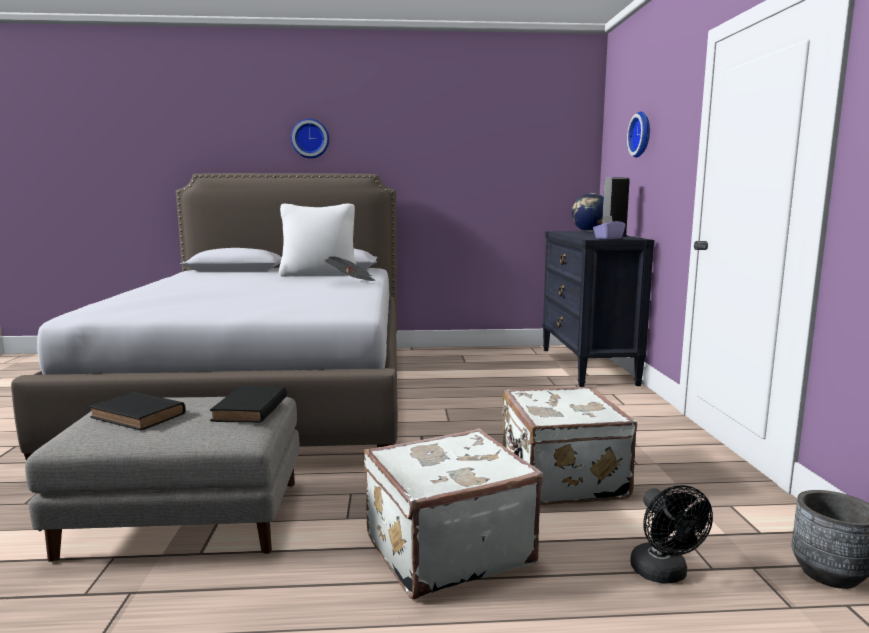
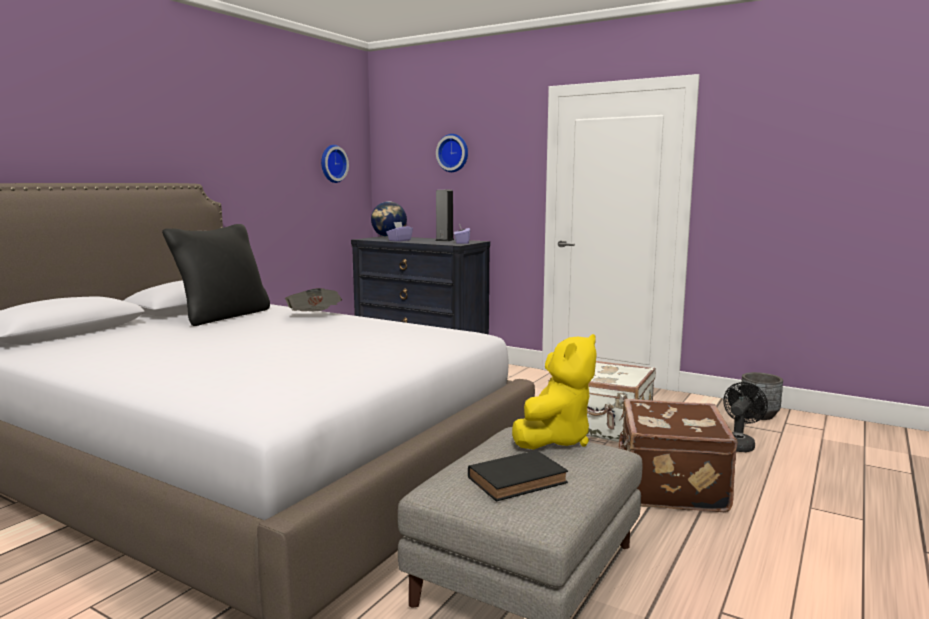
camera: 55 degrees left, 0 degrees up
(249, 410) = (555, 439): black book -> yellow plush toy
(310, 139) = (105, 134): wall clock -> wall clock (332, 163)
(319, 274) = (223, 316): white pillow -> black pillow
(446, 548) = (669, 486): white suitcase -> brown suitcase
(572, 234) = (399, 240): none -> purple tissue box
(663, 574) = (738, 444): black fan -> black fan turned 75 degrees counterclockwise

